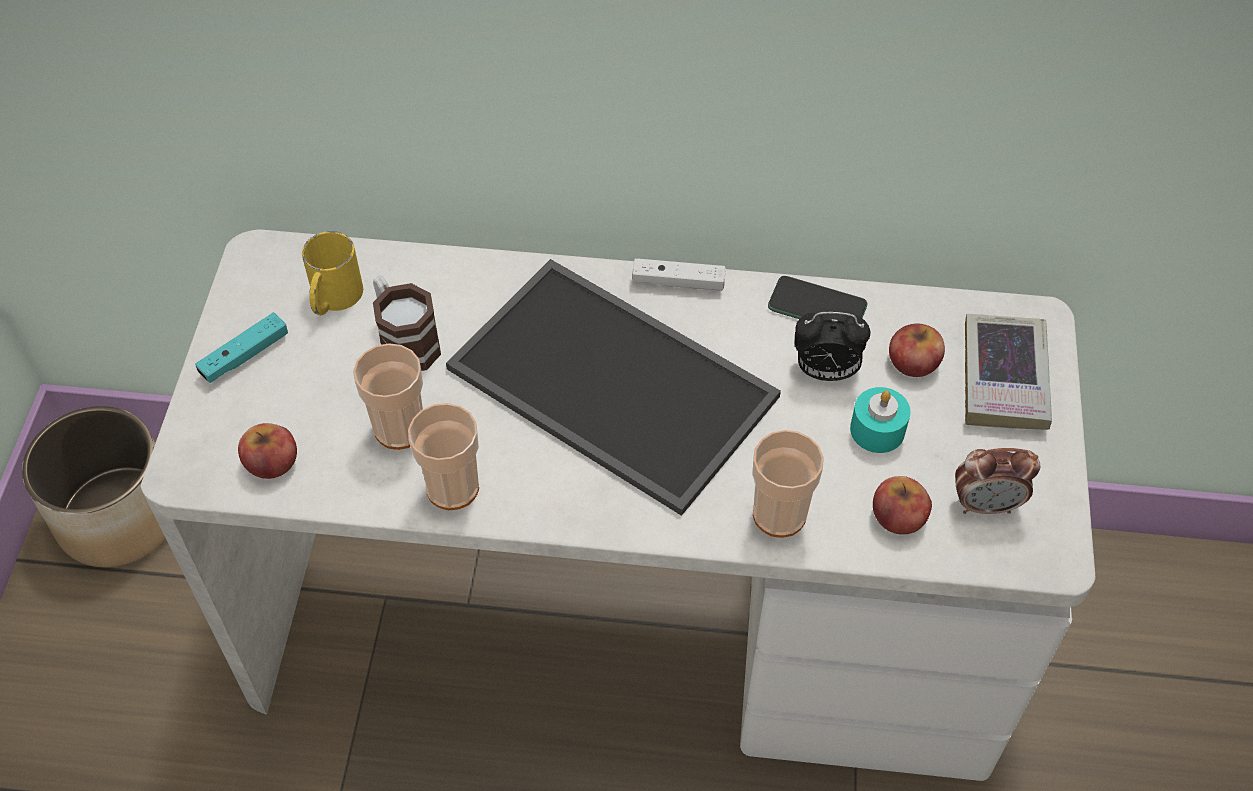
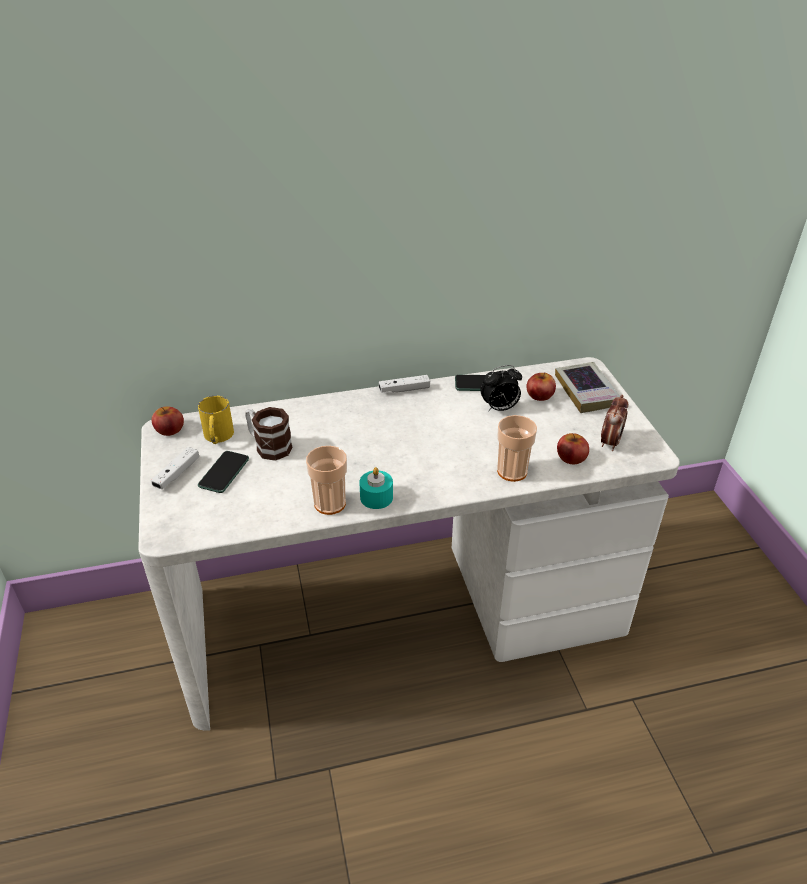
camera: 20 degrees left, 15 degrees down
(118, 515) = (74, 649): planter -> none
(245, 355) = (177, 473): turquoise game controller -> white game controller
(271, 462) = (217, 518): apple -> apple (169, 429)
(315, 375) = (224, 472): none -> phone
(399, 428) = (285, 484): cup -> none
(606, 384) = (390, 439): tray -> none
(877, 430) = (539, 425): turquoise candle -> turquoise candle (376, 497)
(986, 504) = (610, 442): alarm clock -> alarm clock turned 45 degrees counterclockwise

